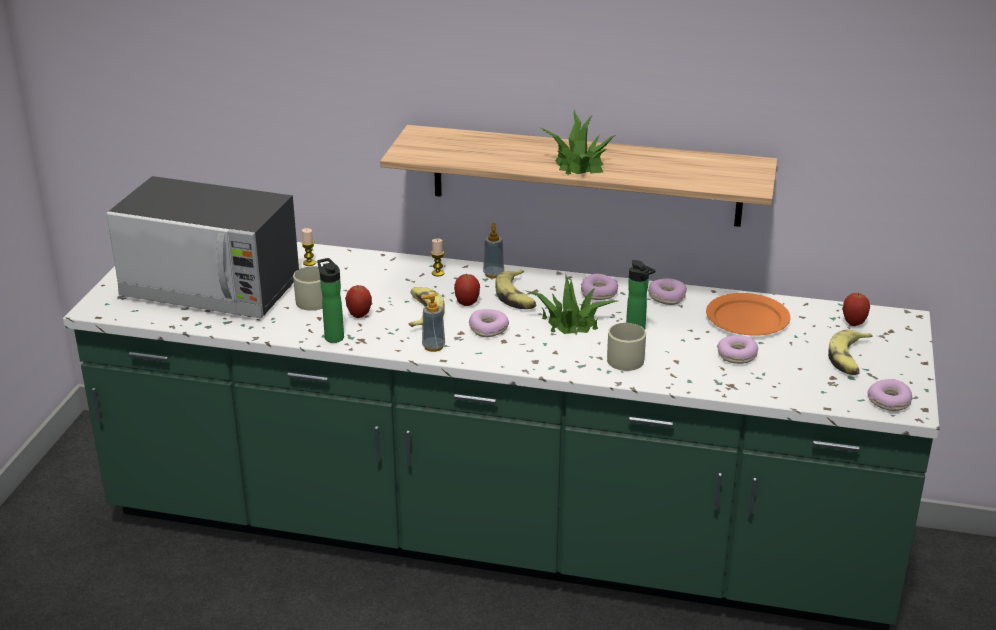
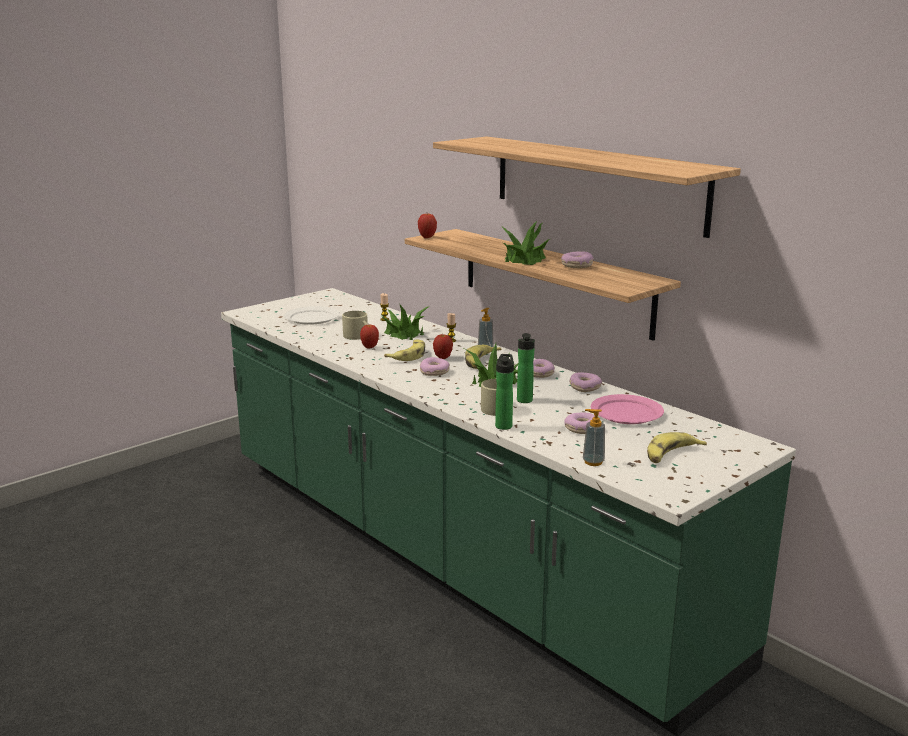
camera: 35 degrees right, 10 degrees down
(212, 289) = (312, 318): microwave -> white plate
(333, 336) = (338, 352): bottle -> bottle (504, 425)
(368, 279) = (404, 333): none -> potted plant
(433, 347) = (386, 371): soap dispenser -> soap dispenser (593, 462)
(652, 56) = (596, 183): none -> shelf
(746, 318) = (626, 412): orange plate -> pink plate
(853, 323) = (711, 437): apple -> apple (427, 237)
(889, 402) = (661, 487): donut -> donut (576, 266)

